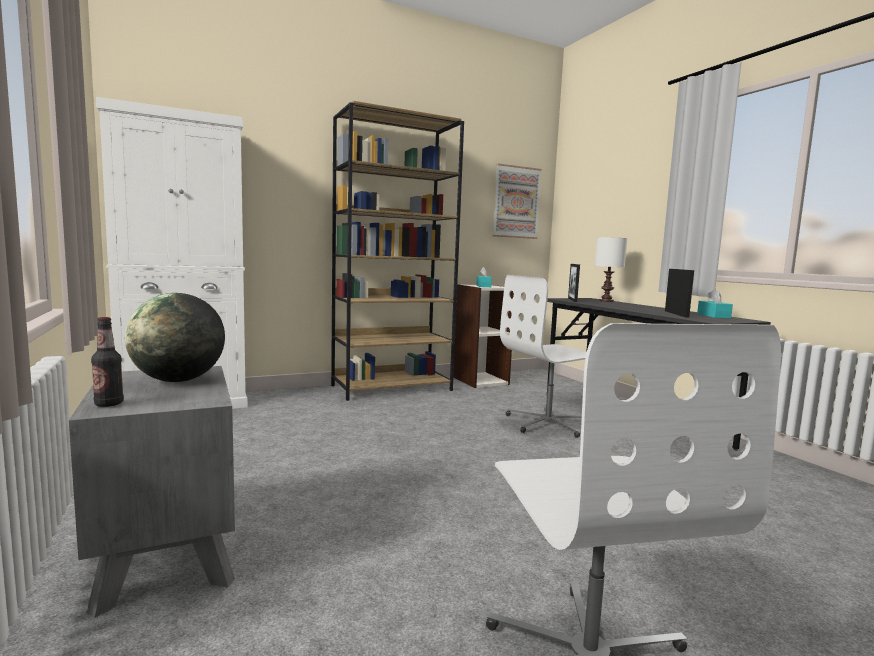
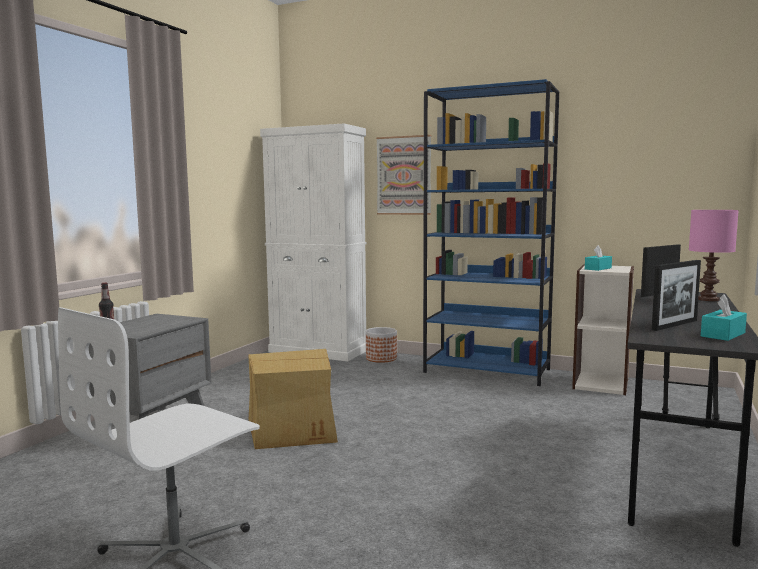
camera: 50 degrees right, 0 degrees up
(178, 380) = (163, 322): globe -> none
(276, 397) = (381, 358): none -> planter
(361, 485) = (294, 428): none -> cardboard box
(392, 388) = (487, 371): brown bookcase -> blue bookcase
(516, 202) = (681, 158): picture -> picture (404, 175)
(548, 423) = (556, 439): white office chair -> none
(606, 301) = (708, 299): white table lamp -> pink table lamp

